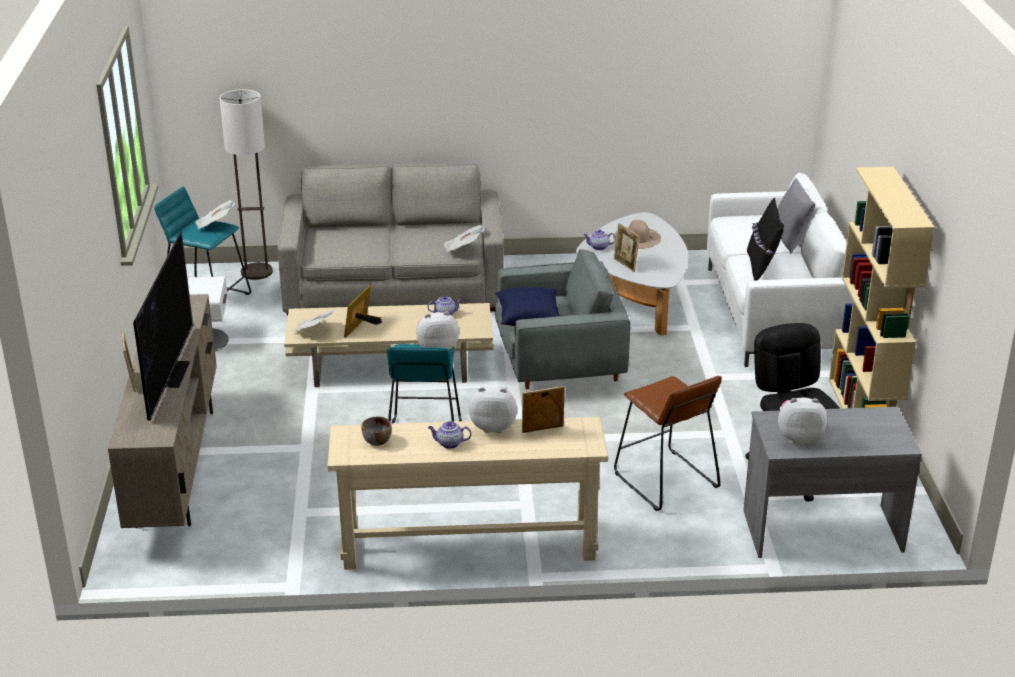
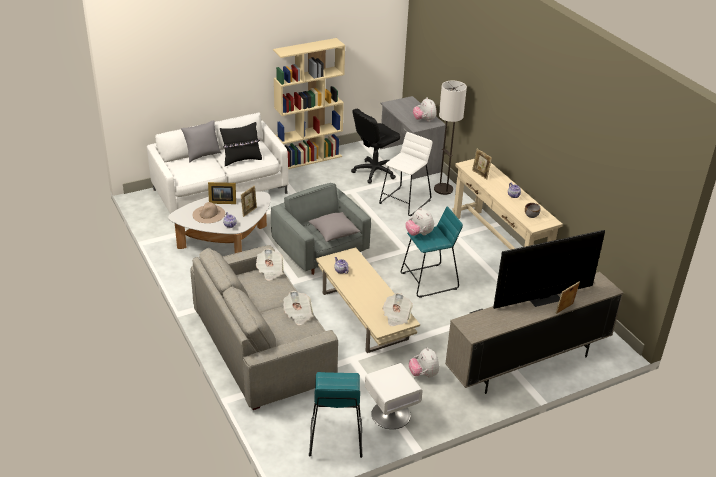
camera: 115 degrees left, 5 degrees up
(215, 224) = (325, 382): newspaper -> newspaper (298, 314)
(257, 272) = (275, 428): floor lamp -> floor lamp (443, 189)
(361, 327) = (378, 298): picture frame -> picture frame (222, 201)
(493, 426) = (489, 187): plush toy -> plush toy (423, 374)
(528, 318) = (334, 233): blue pillow -> grey pillow
(665, 481) = (405, 202): brown stool -> white stool

